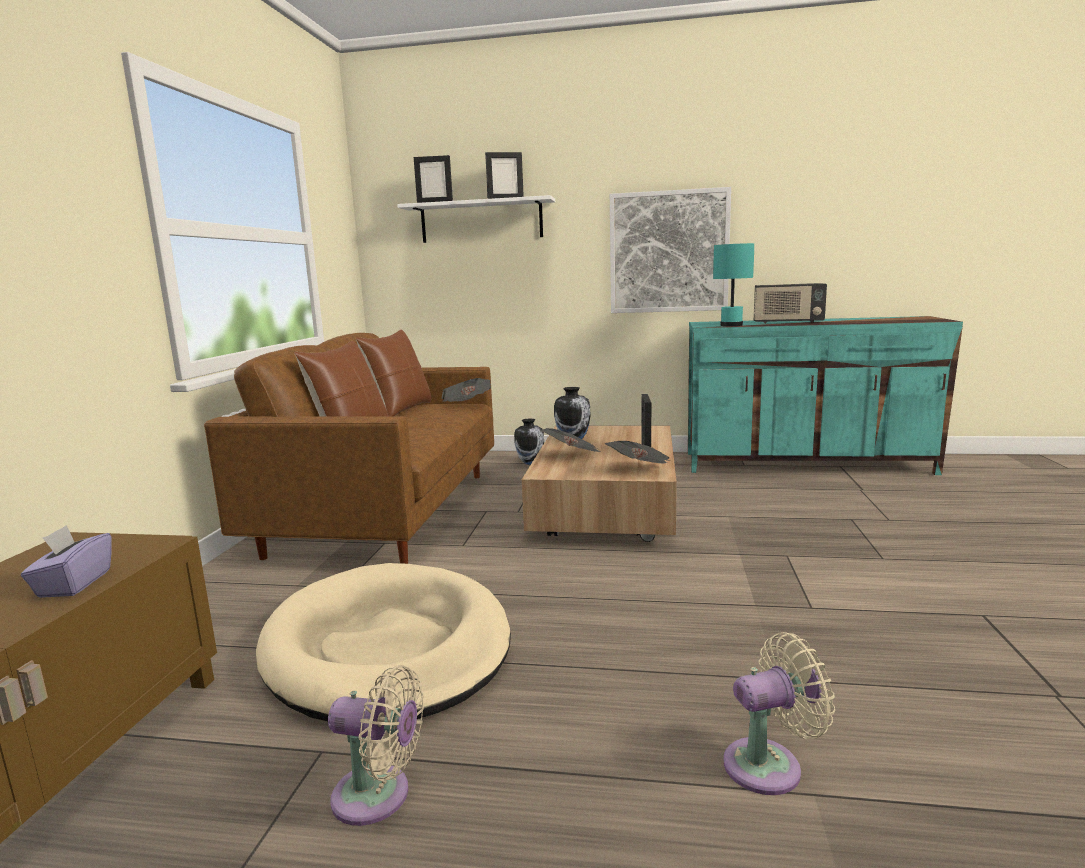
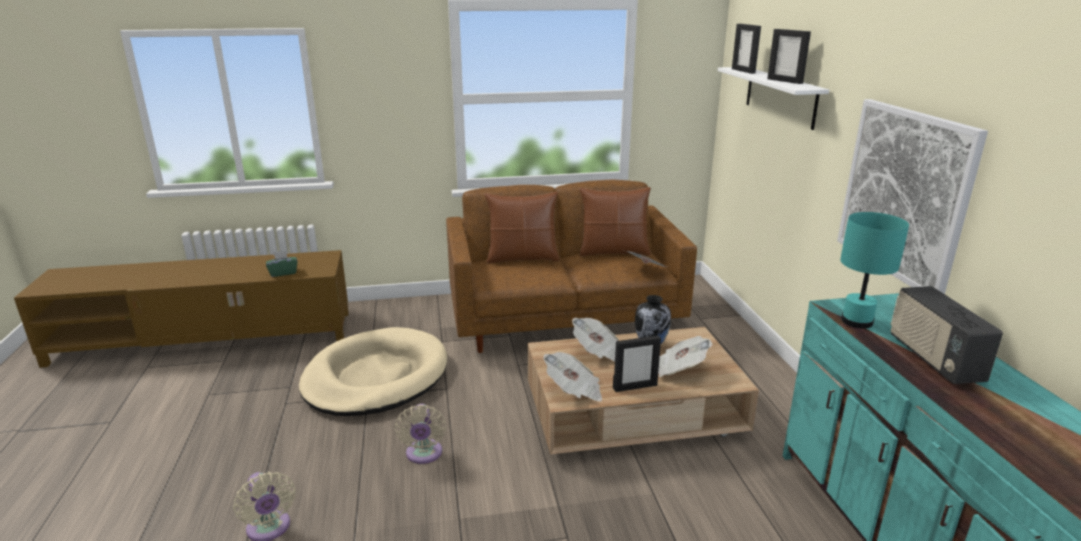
camera: 70 degrees right, 10 degrees up
(74, 584) = (283, 273): purple tissue box -> green tissue box
(378, 796) = (259, 410): beige fan -> beige fan (424, 455)
(530, 462) = (728, 351): vase -> none
(624, 439) = (677, 369): none -> newspaper

